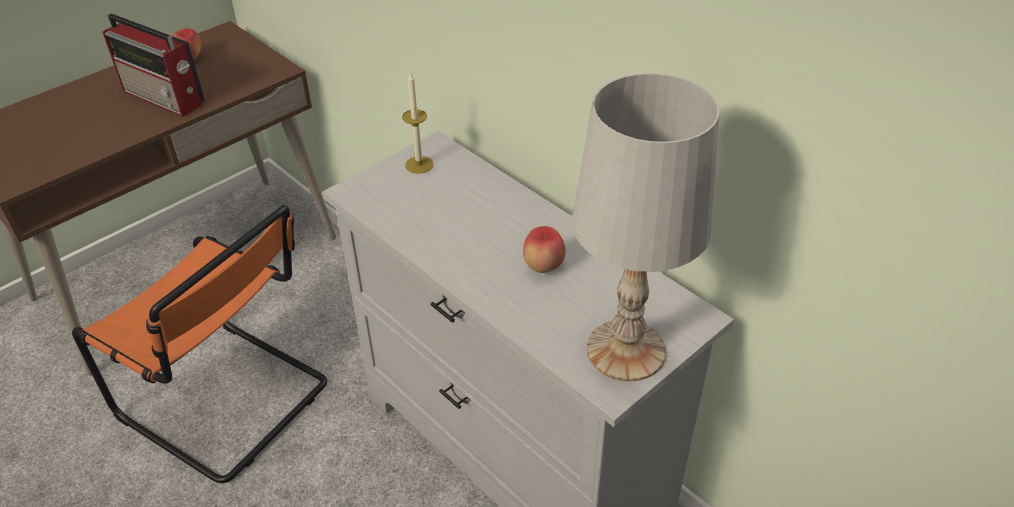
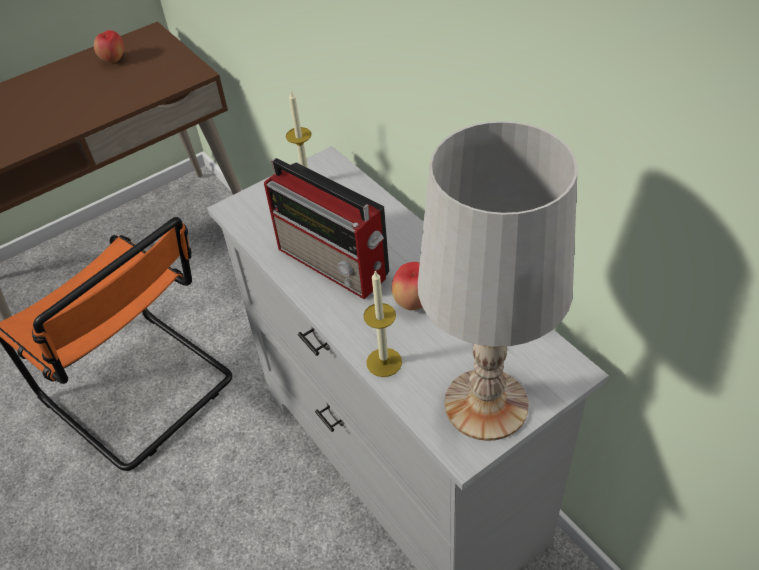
camera: 10 degrees right, 5 degrees up
(165, 98) = (84, 100): radio -> radio (335, 264)
(523, 320) = (384, 362): none -> candle

